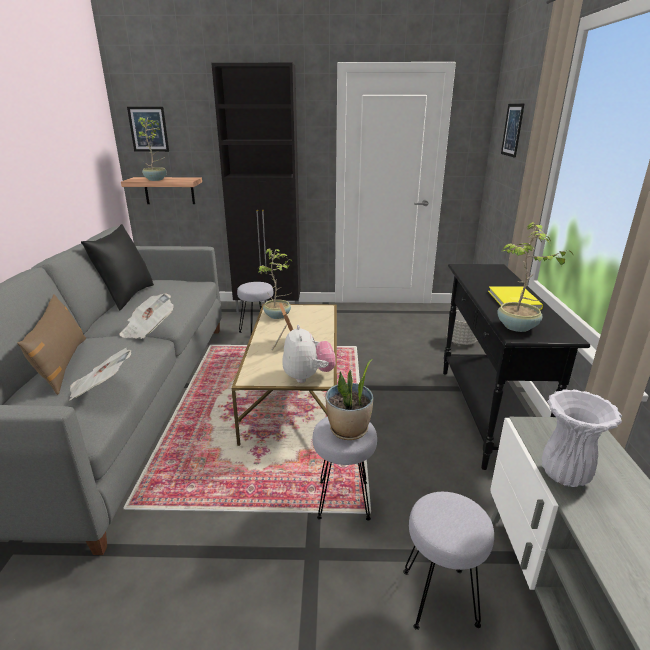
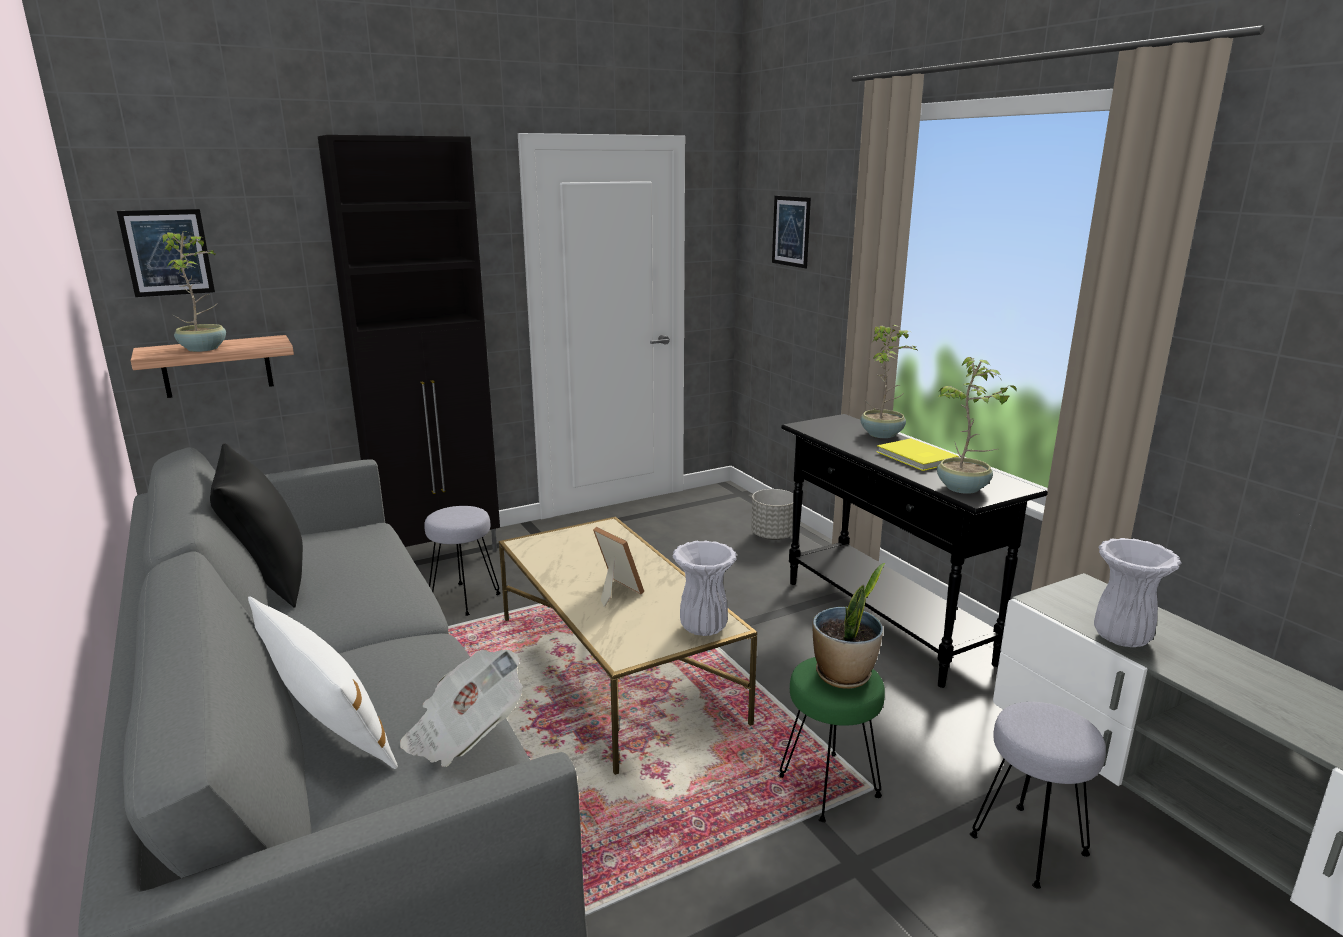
camera: 30 degrees left, 5 degrees down
(62, 364) = (325, 723): brown pillow -> white pillow
(148, 329) = (407, 623): newspaper -> none
(278, 316) = (549, 554): potted plant -> potted plant (883, 434)
(308, 377) = (702, 628): plush toy -> white vase
(343, 501) = (829, 788): grey stool -> green stool

